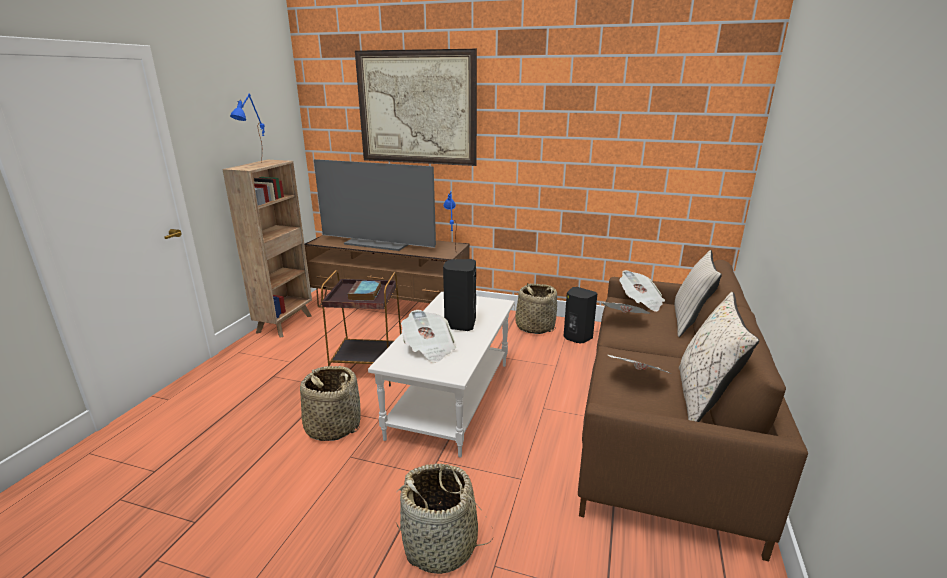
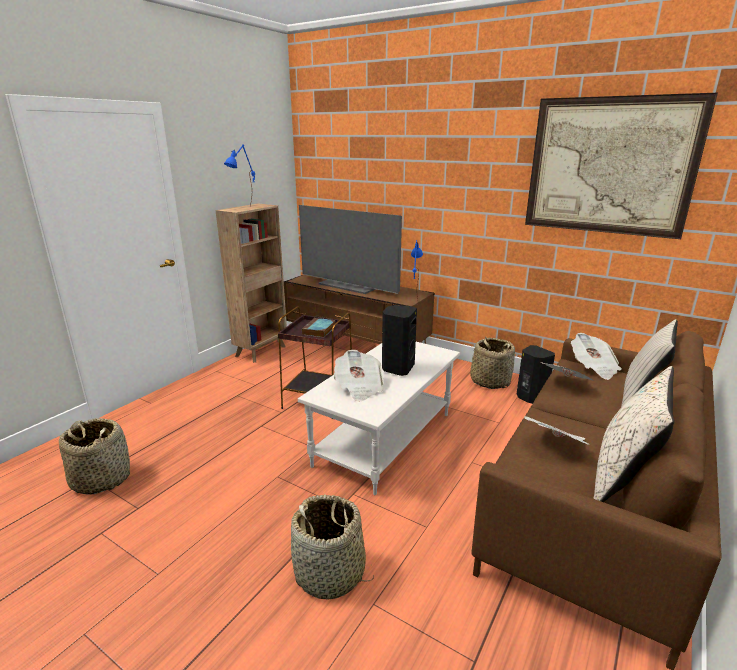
camera: 15 degrees right, 0 degrees up
(332, 426) = (271, 447): basket -> basket (101, 478)
(416, 108) = (394, 159): picture -> picture (609, 166)

